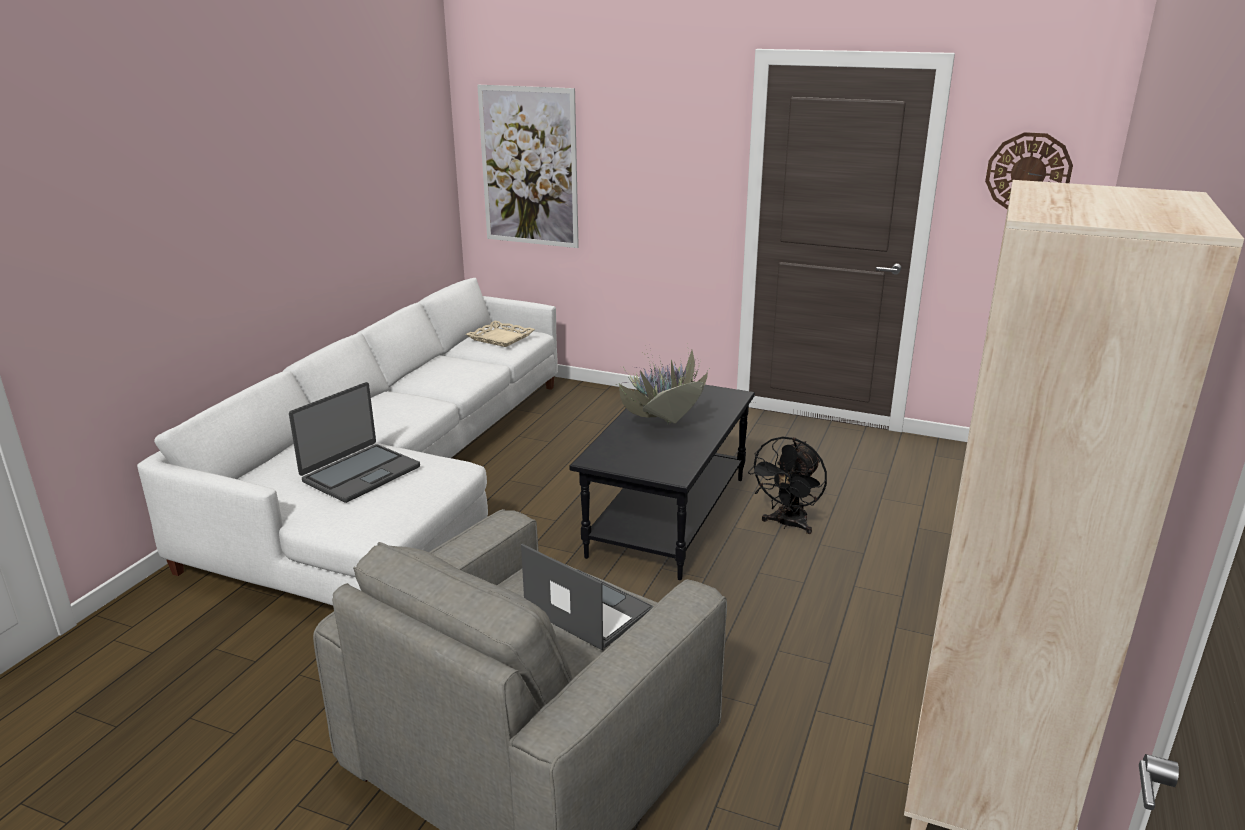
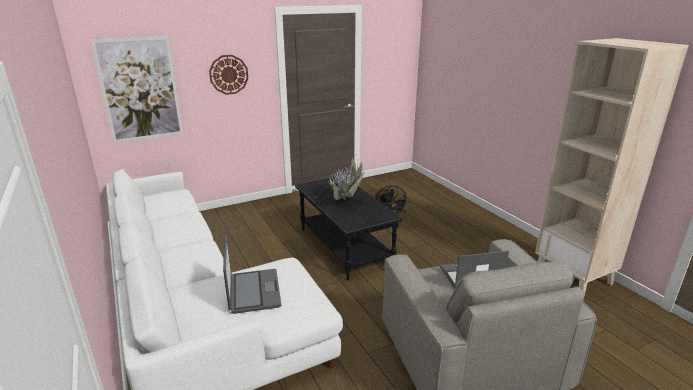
camera: 50 degrees left, 0 degrees up
(501, 338) = (169, 199): beige tray -> none
(1028, 173) = (392, 54): wall clock -> wall clock (228, 74)

